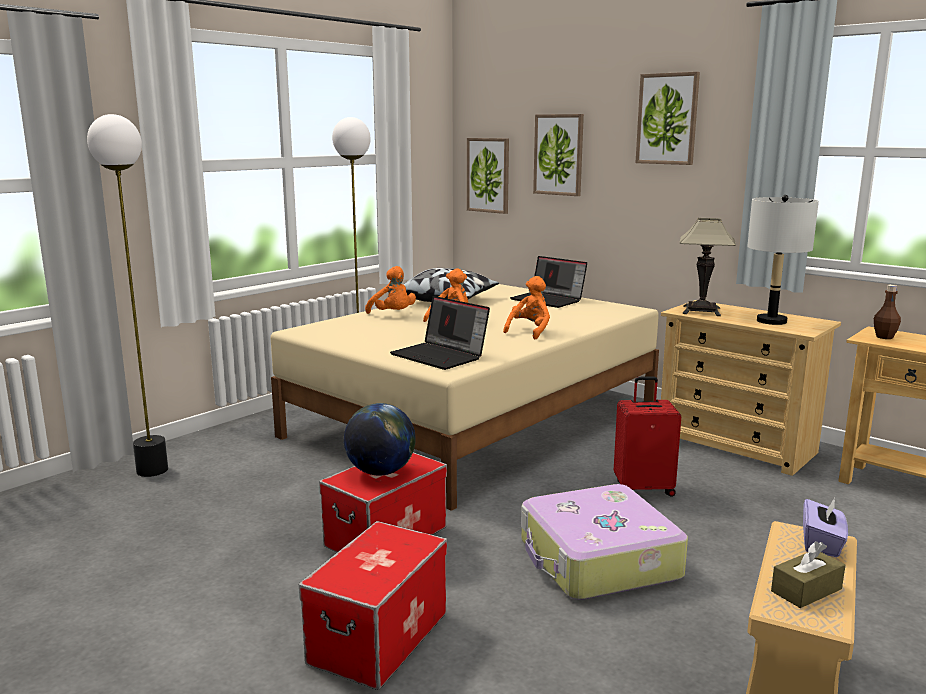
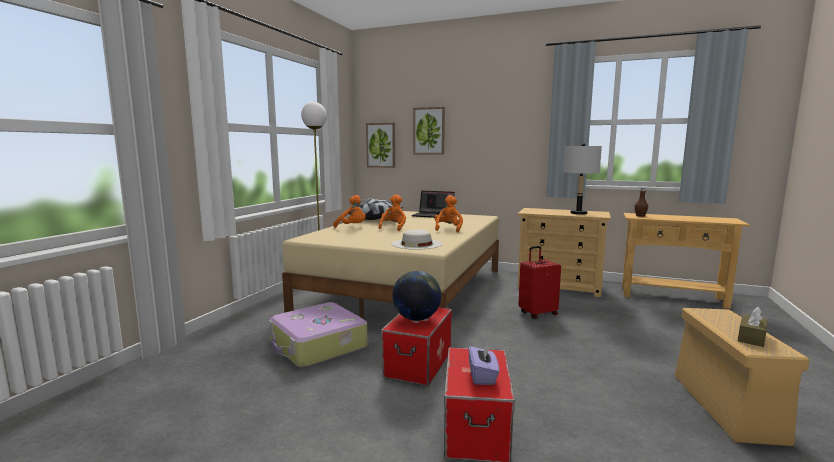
camera: 20 degrees left, 5 degrees down
(153, 470) = (208, 349): floor lamp -> none
(441, 356) = (416, 244): laptop -> white hat
(598, 560) = (555, 355): suitcase -> suitcase (317, 346)
(667, 119) = (497, 108): picture -> none
(701, 311) = (537, 211): table lamp -> none
(821, 544) = (721, 314): purple tissue box -> purple tissue box (483, 376)

